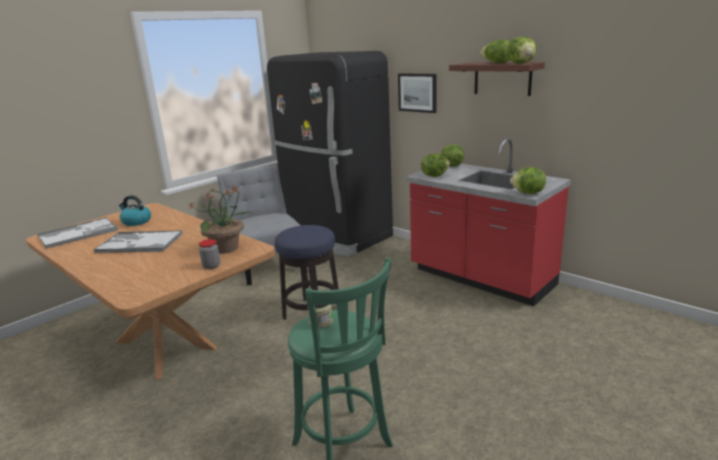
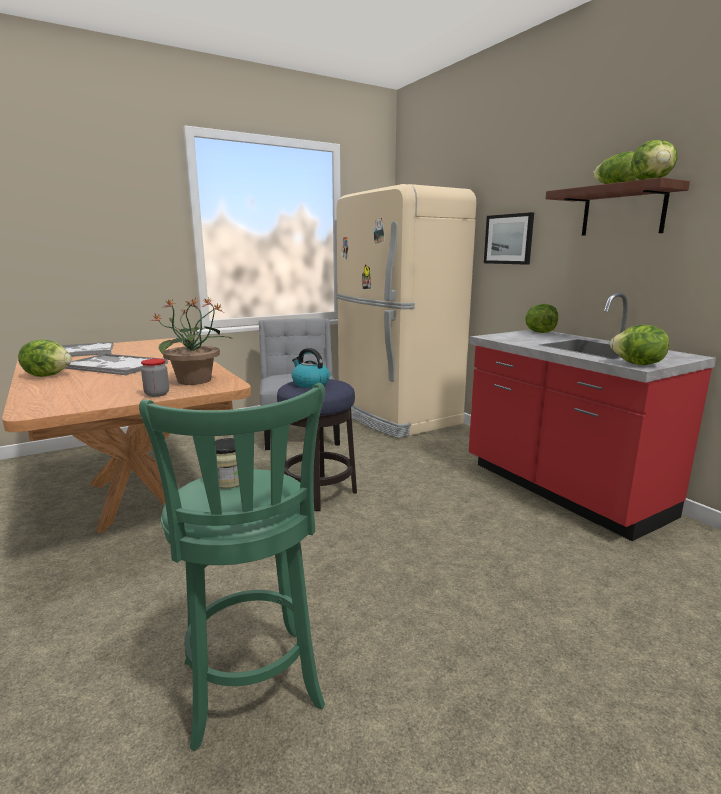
camera: 15 degrees right, 5 degrees down
(136, 222) = (137, 349): kettle -> kettle (310, 383)
(336, 236) = (394, 415): black fridge -> beige fridge
(434, 176) = (508, 338): lettuce -> lettuce (48, 375)

